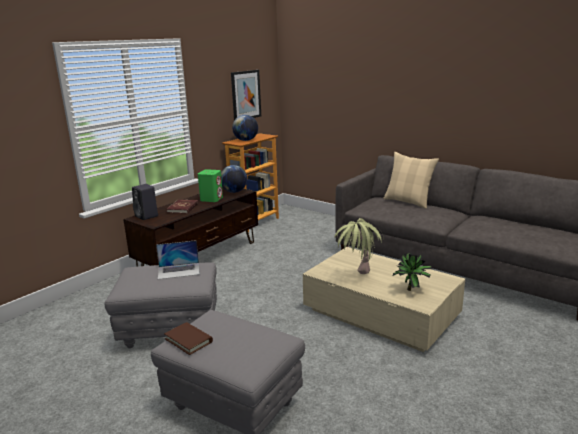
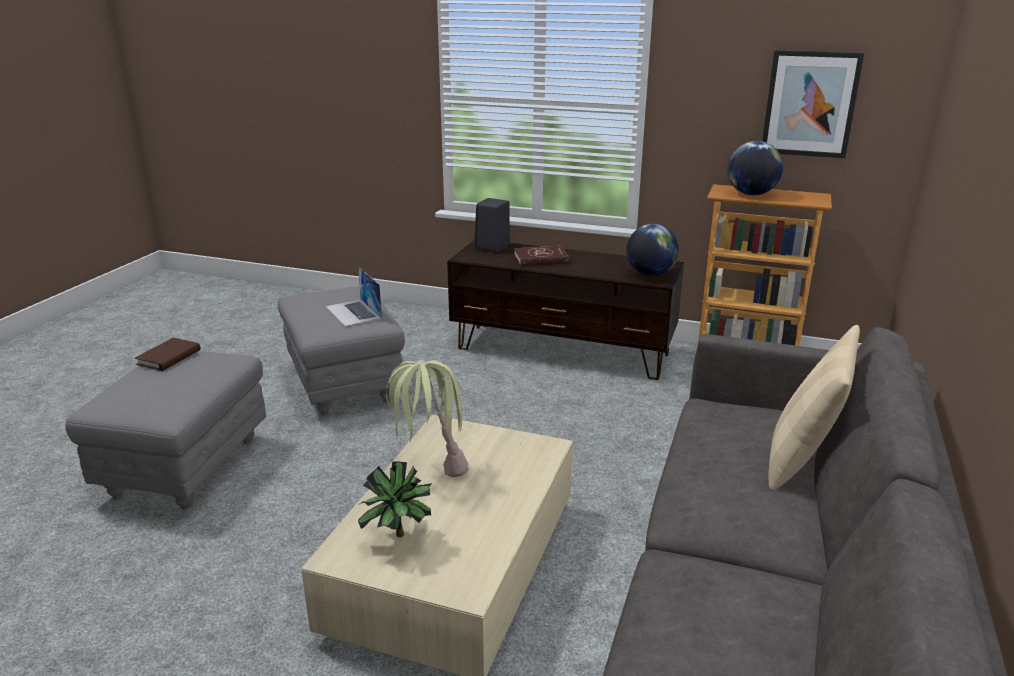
camera: 70 degrees right, 5 degrees up
(211, 199) = (598, 267): green speaker -> none

